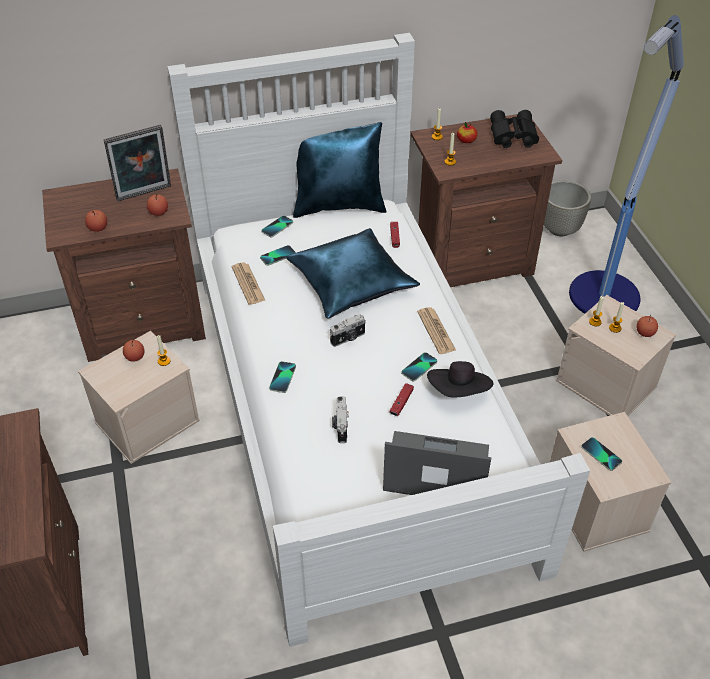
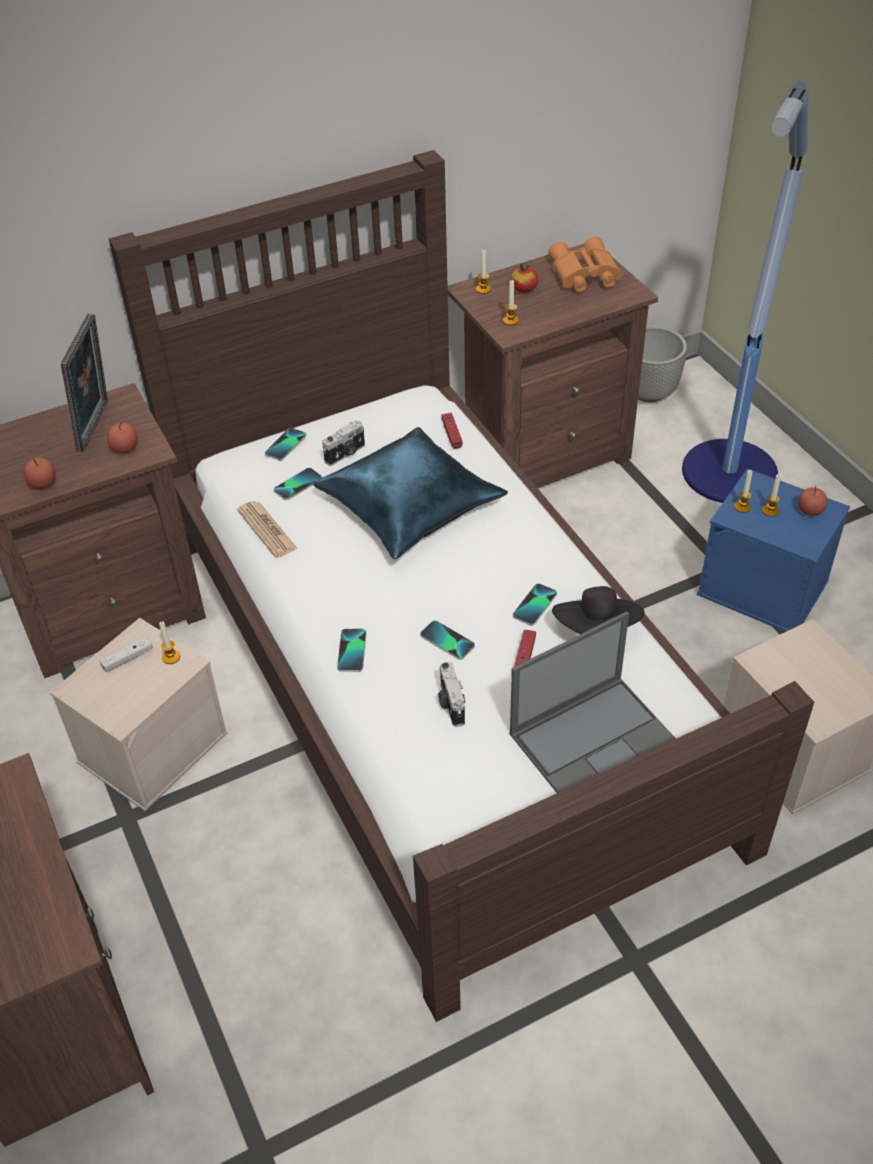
camera: 10 degrees left, 0 degrees up
(135, 357) = (127, 658): apple -> white game controller
(145, 194) = (97, 426): picture frame -> picture frame turned 45 degrees counterclockwise
(339, 205) = (362, 403): blue pillow -> none
(348, 338) = (427, 582): camera -> camera (346, 454)
(354, 408) = (438, 678): white bed -> brown bed
(435, 469) = (594, 738): laptop -> laptop turned 150 degrees clockwise
(436, 331) = (543, 552): newspaper -> none
(512, 136) = (583, 275): black binoculars -> orange binoculars
(601, 454) = (799, 680): phone -> phone (447, 641)
(607, 384) = (764, 587): beige storage box -> blue storage box

